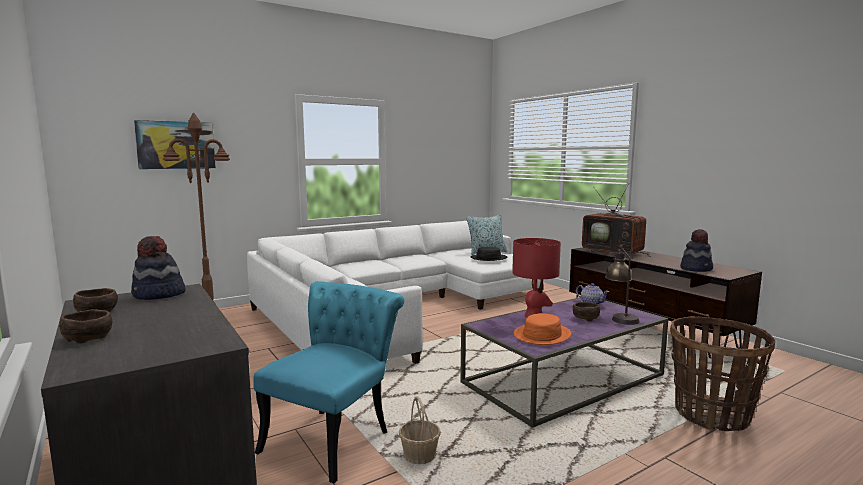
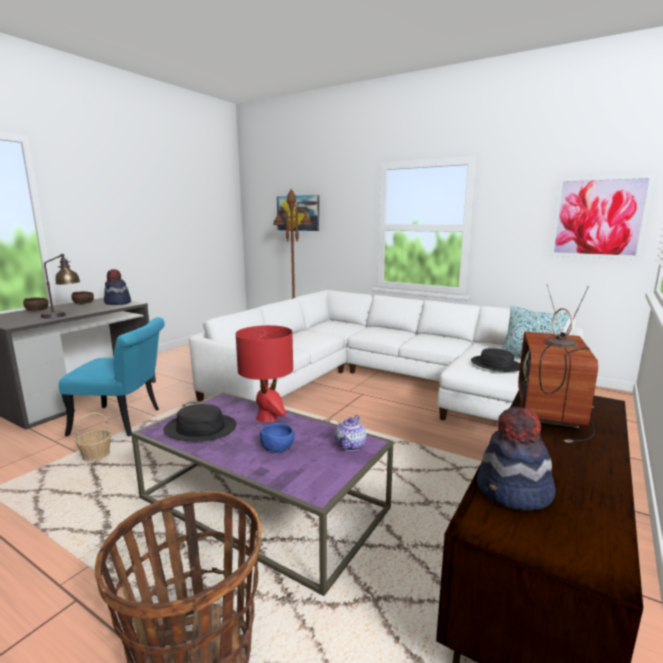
camera: 65 degrees right, 5 degrees up
(461, 152) = (598, 217): none -> picture
(542, 335) = (200, 428): orange hat -> black hat
(585, 318) = (277, 446): brown bowl -> blue bowl
(620, 317) = (298, 470): table lamp -> table lamp (63, 315)

